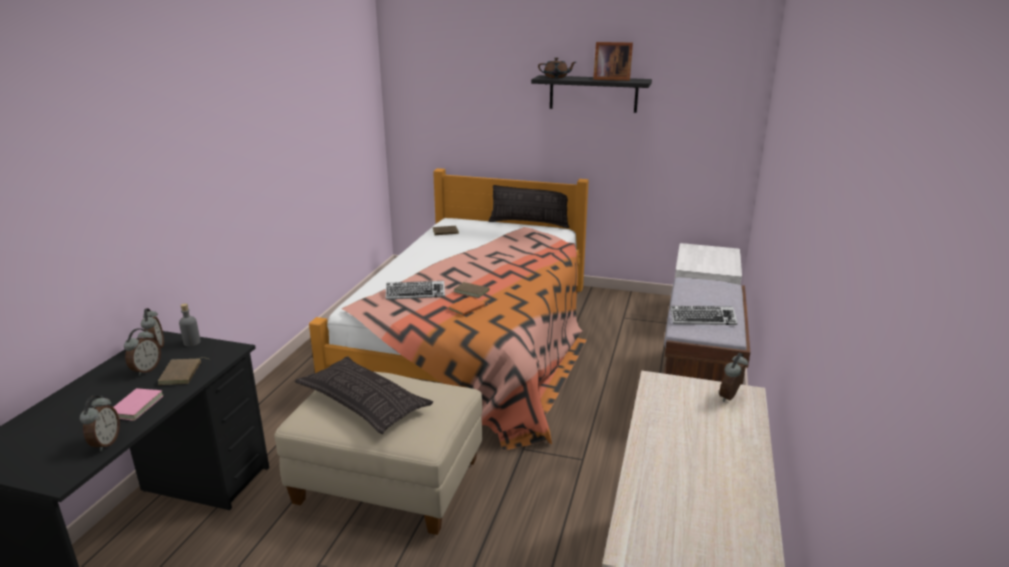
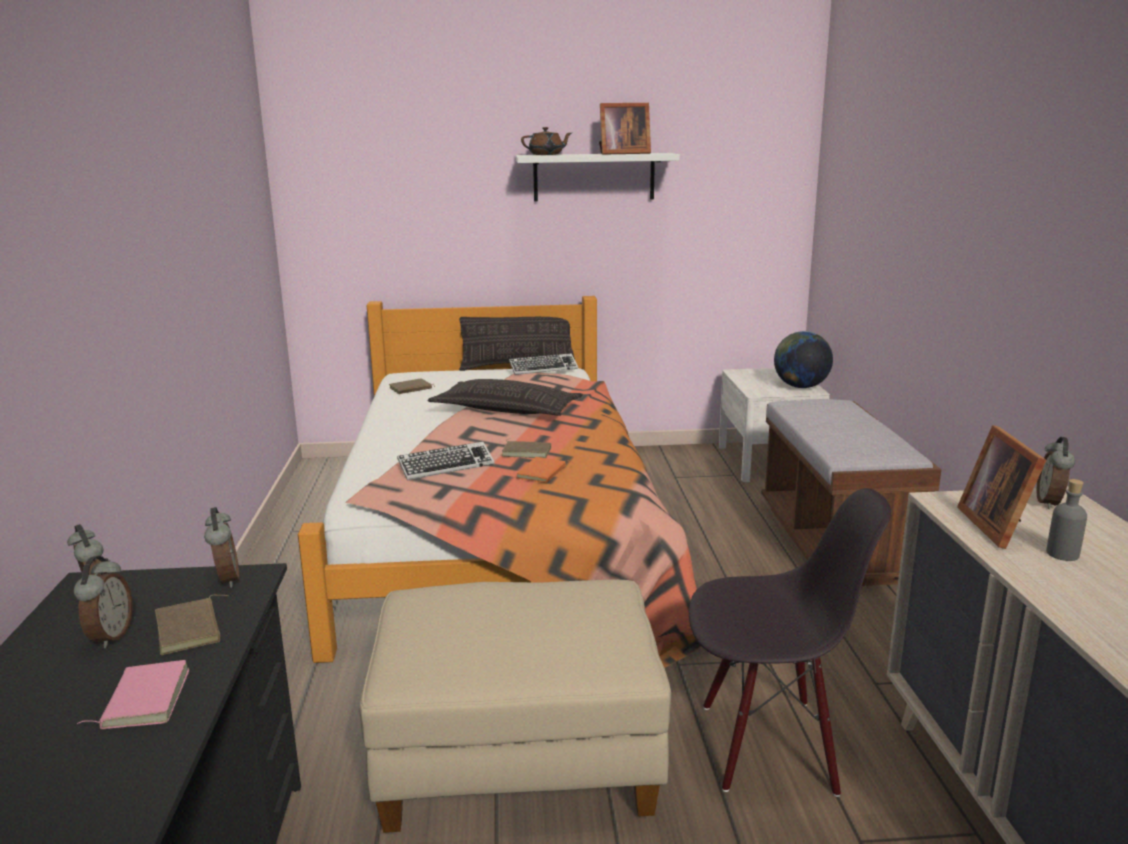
camera: 20 degrees left, 5 degrees down
(105, 443) = (140, 775): alarm clock -> alarm clock (226, 580)
(192, 342) = (162, 579): grey bottle -> grey bottle (1062, 554)
(363, 402) = (485, 627): pillow -> pillow (506, 409)
(538, 513) = (768, 746): none -> black chair
(593, 93) = (594, 177): black shelf -> white shelf
(670, 406) = (998, 526): none -> picture frame
(702, 319) = (855, 441): keyboard -> keyboard (543, 368)
(725, 266) = (800, 387): none -> globe

